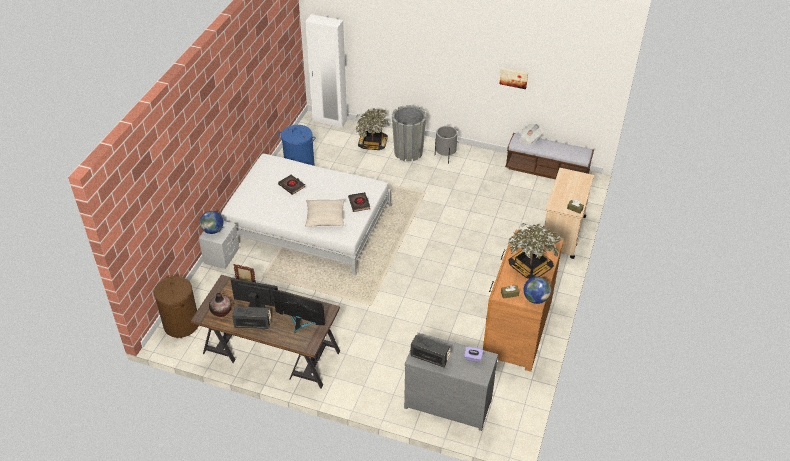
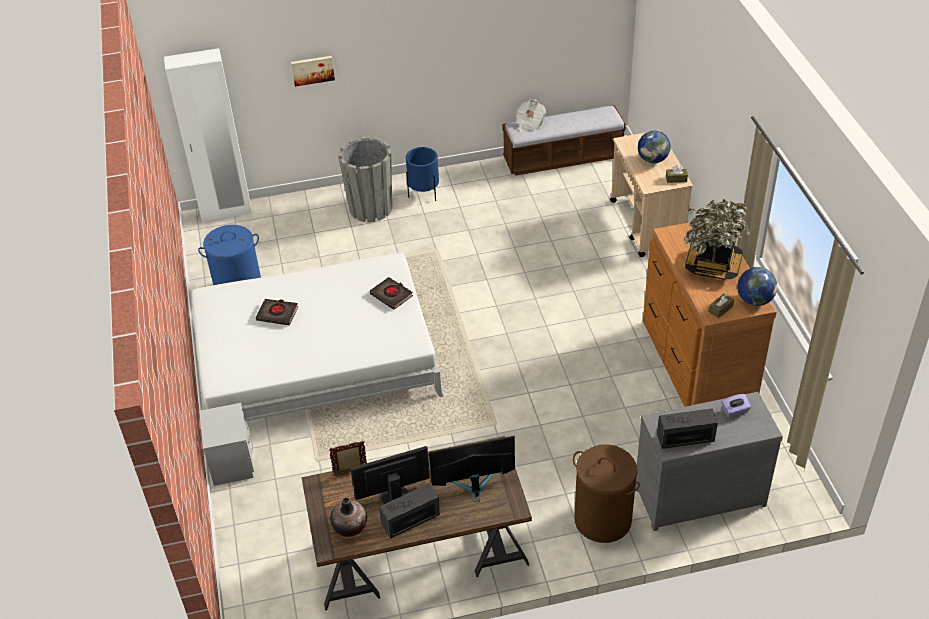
camera: 30 degrees left, 0 degrees up
(181, 324) = (256, 586): brown laundry basket -> brown laundry basket (602, 520)
(213, 230) = (215, 427): globe -> globe (653, 160)
(325, 217) = (362, 334): beige pillow -> none
(372, 144) = (314, 218): potted plant -> none
(445, 157) = (424, 194): grey planter -> blue planter
(513, 78) = (491, 44): picture -> picture (312, 70)

